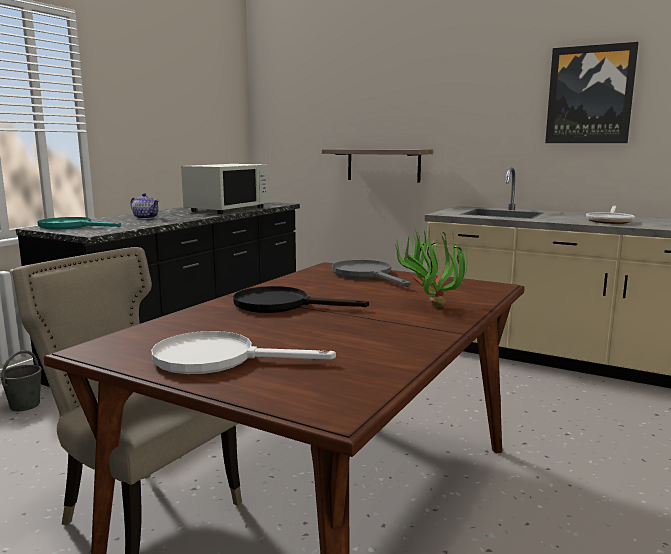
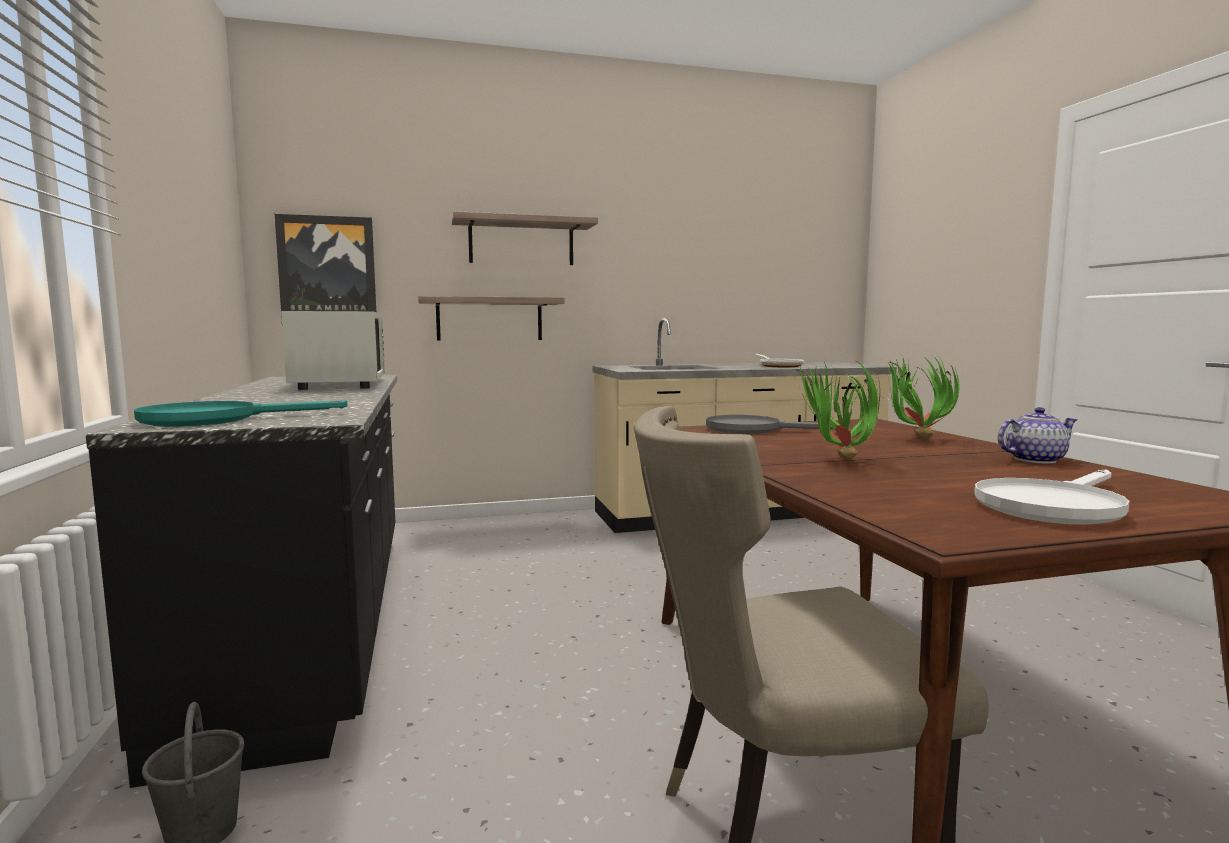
camera: 45 degrees left, 5 degrees down
(146, 217) = (275, 400): teapot -> teapot (1034, 460)
(281, 305) = (837, 461): black frying pan -> potted plant
(408, 104) = (521, 242): none -> shelf
(590, 95) = (717, 246): picture -> picture (327, 271)

